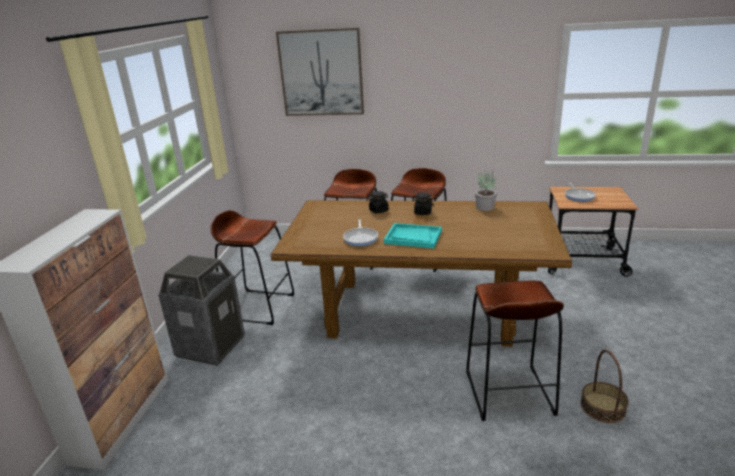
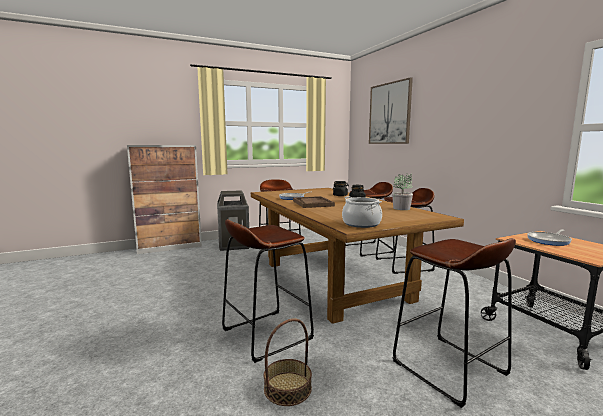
camera: 55 degrees right, 15 degrees down
(413, 237) = (312, 203): turquoise tray -> brown tray
(539, 243) = (361, 224): none -> cooking pot
(606, 321) = (449, 368): none -> brown stool

